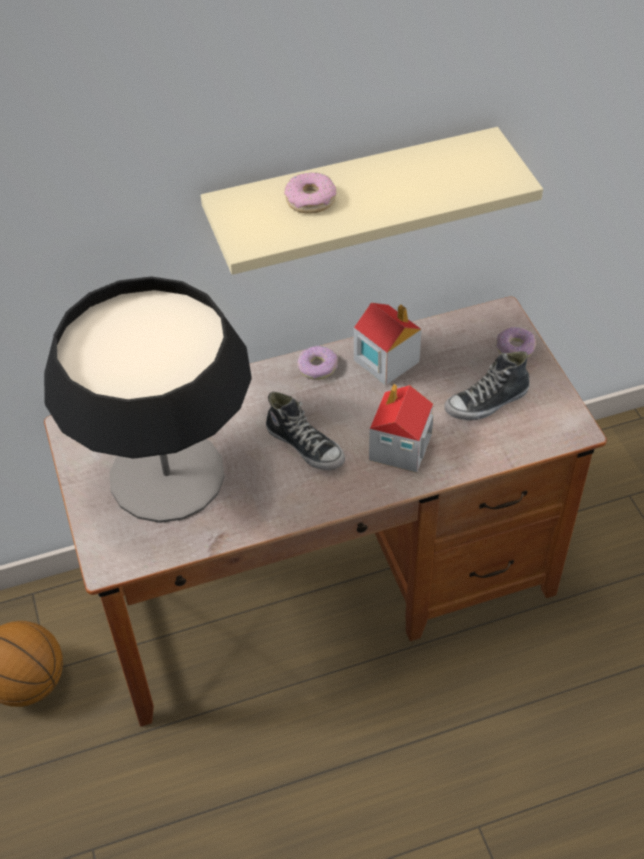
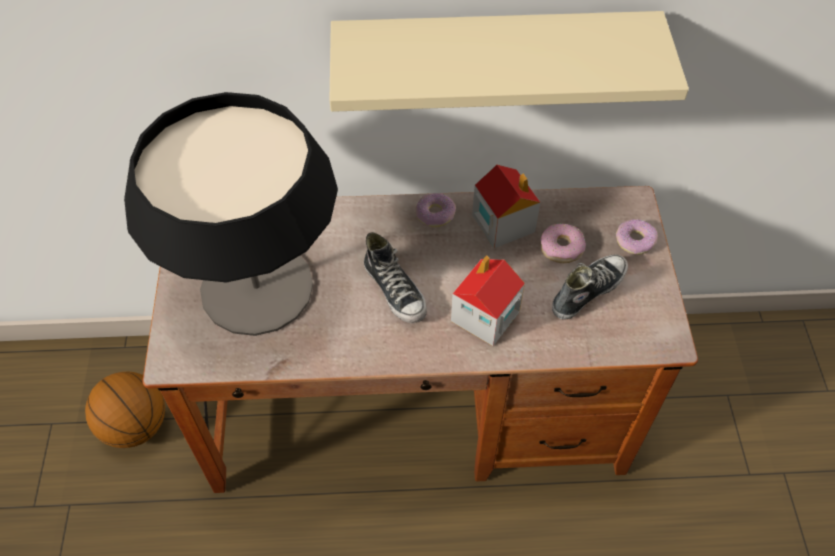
camera: 15 degrees right, 5 degrees up
(310, 200) = (437, 49): donut -> donut (561, 248)
(487, 402) = (587, 290): shoe -> shoe turned 150 degrees clockwise

